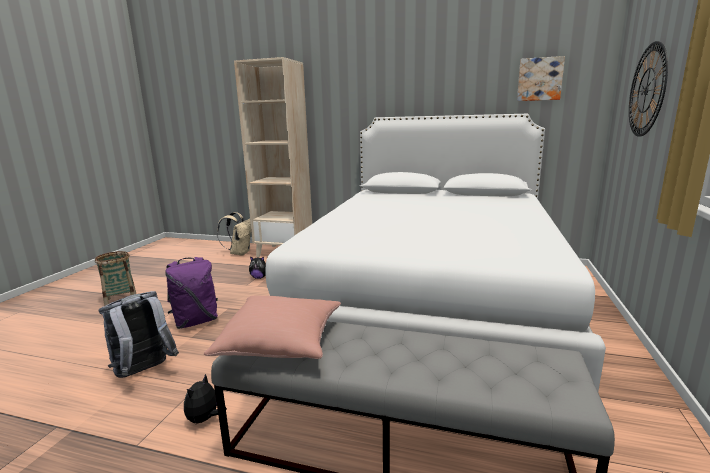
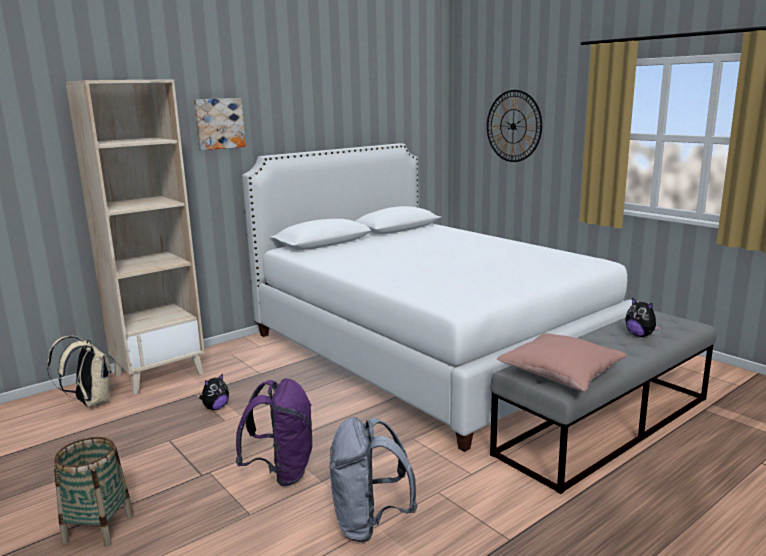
camera: 55 degrees left, 0 degrees up
(205, 419) = (501, 496): plush toy -> plush toy (640, 335)
(539, 79) = (402, 109): picture -> picture (219, 123)

